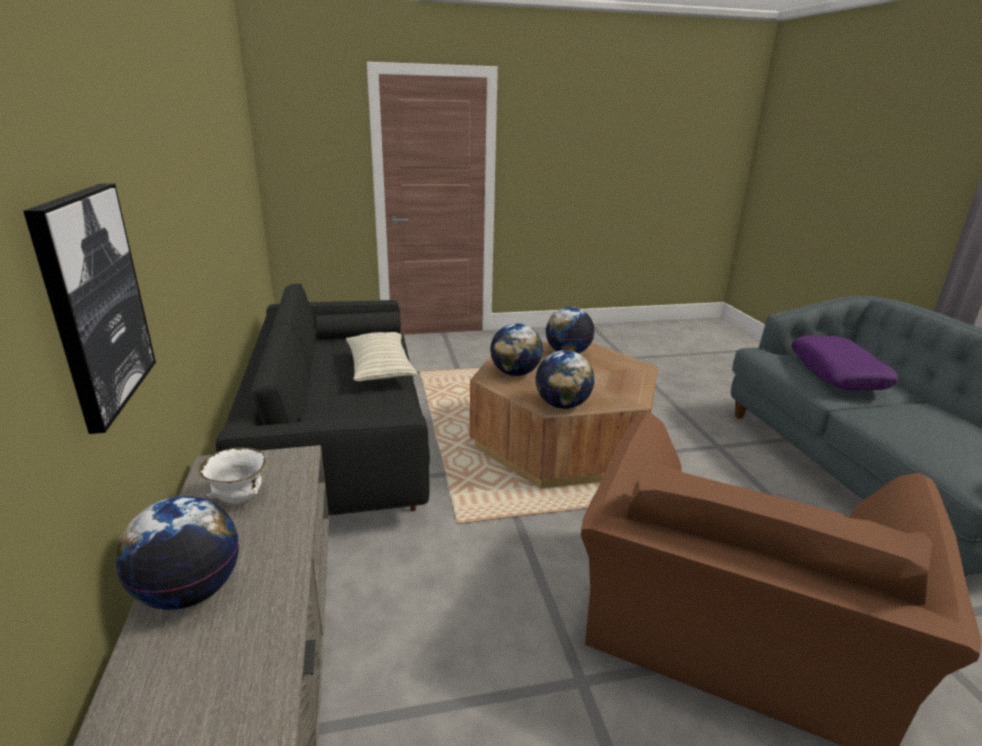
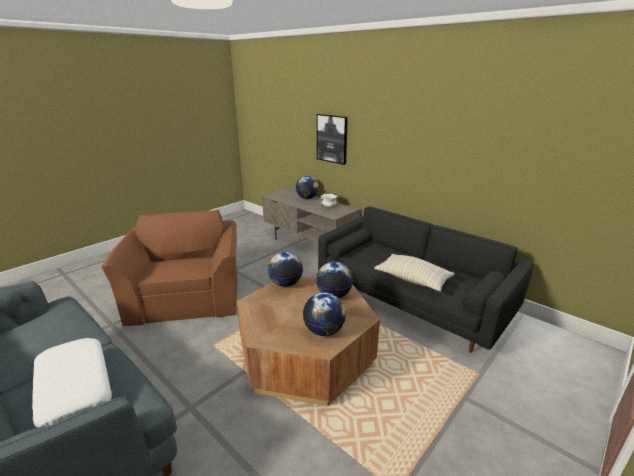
camera: 145 degrees right, 0 degrees up
(838, 373) = (74, 388): purple pillow -> white pillow

